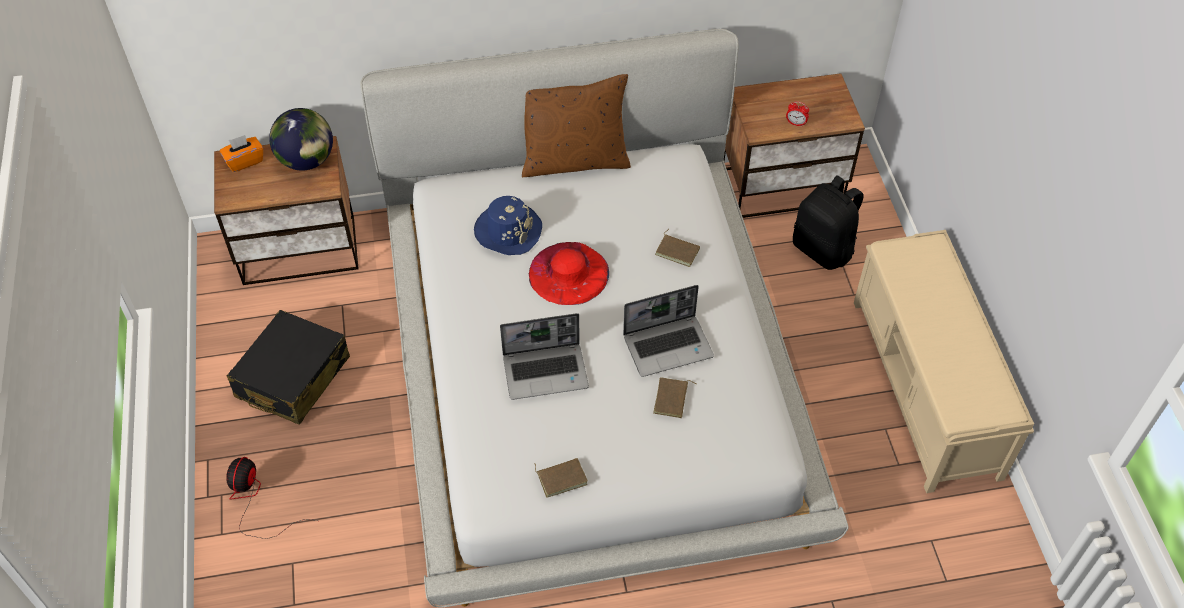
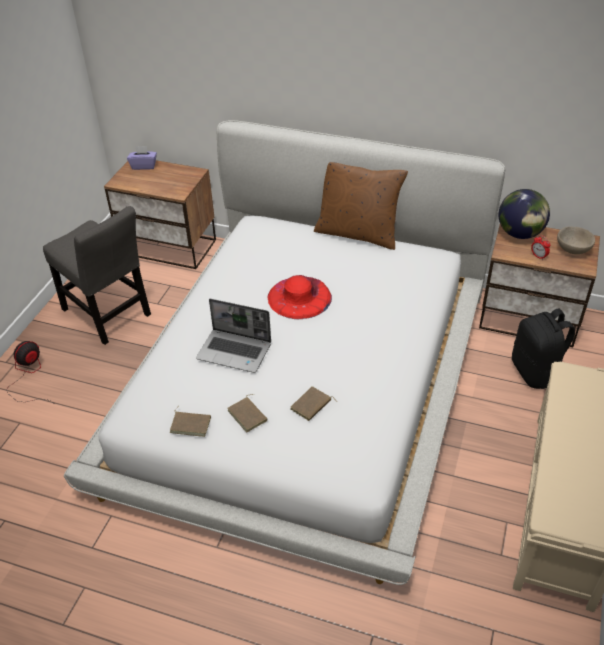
camera: 30 degrees right, 10 degrees down
(244, 161) = (144, 166): orange tissue box -> purple tissue box
(292, 378) = (108, 315): black suitcase -> grey chair
(307, 160) = (179, 176): globe -> globe (520, 234)
(508, 231) = (278, 258): blue hat -> none
(668, 346) = (336, 369): laptop -> none
(678, 251) = (390, 311): brown book -> brown book (248, 415)
(825, 101) = (573, 249): none -> beige bowl

